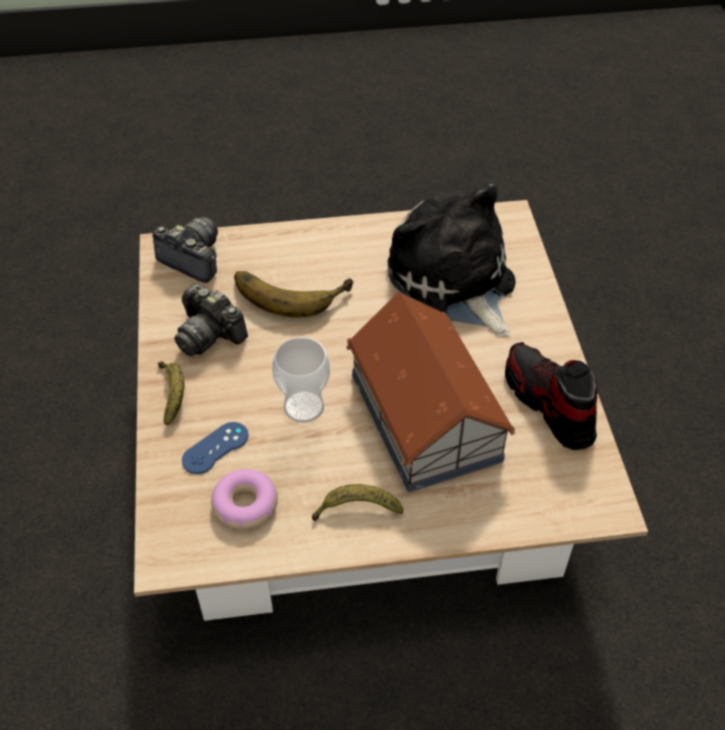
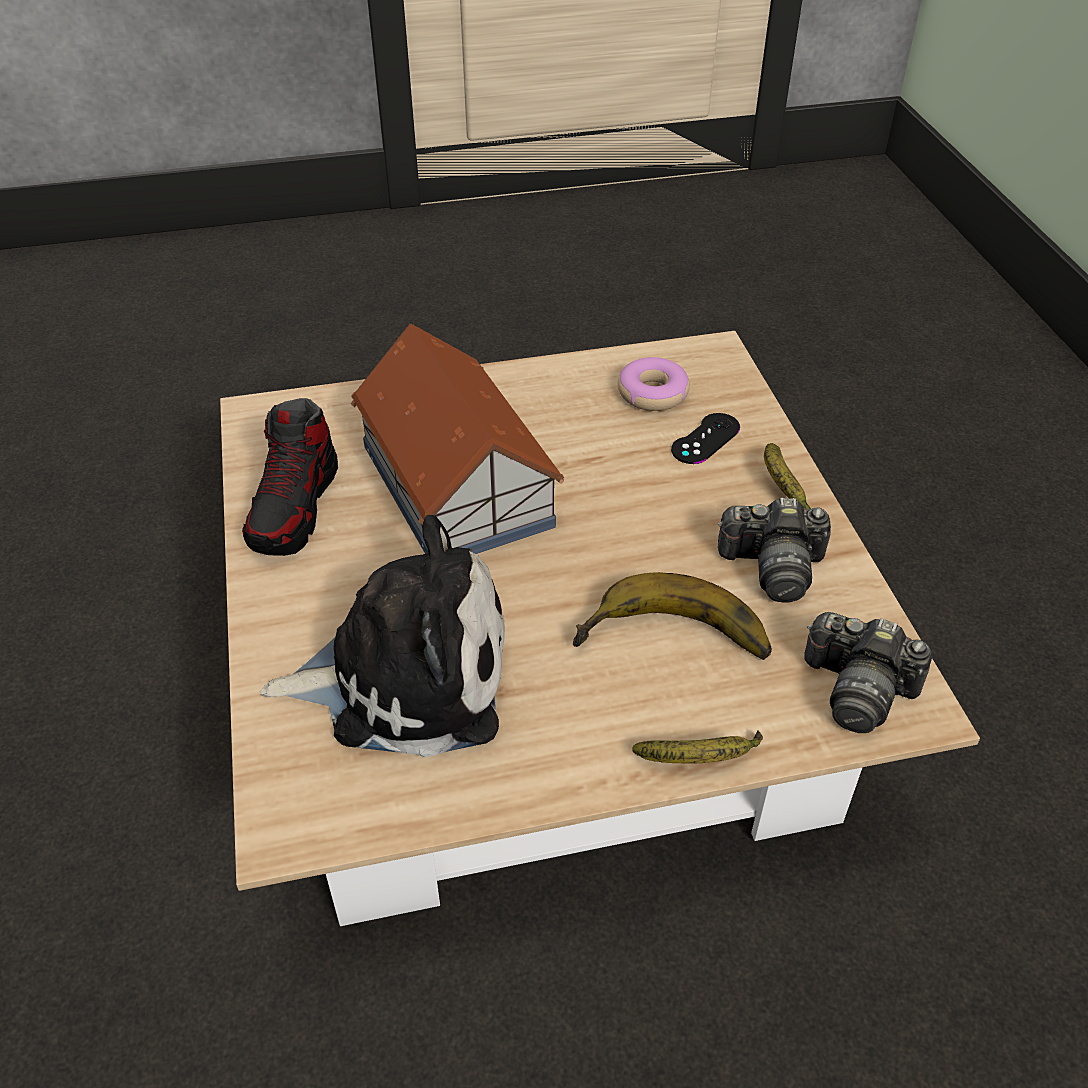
camera: 175 degrees right, 5 degrees down
(209, 334) = (772, 567): camera -> camera turned 150 degrees clockwise
(215, 448) = (705, 439): blue game controller -> black game controller
(304, 407) = (612, 486): cup -> none
(356, 509) = (532, 396): banana -> banana (701, 760)
(453, 283) = (406, 675): plush toy -> plush toy turned 60 degrees counterclockwise
(548, 404) = (295, 507): shoe -> shoe turned 45 degrees clockwise

